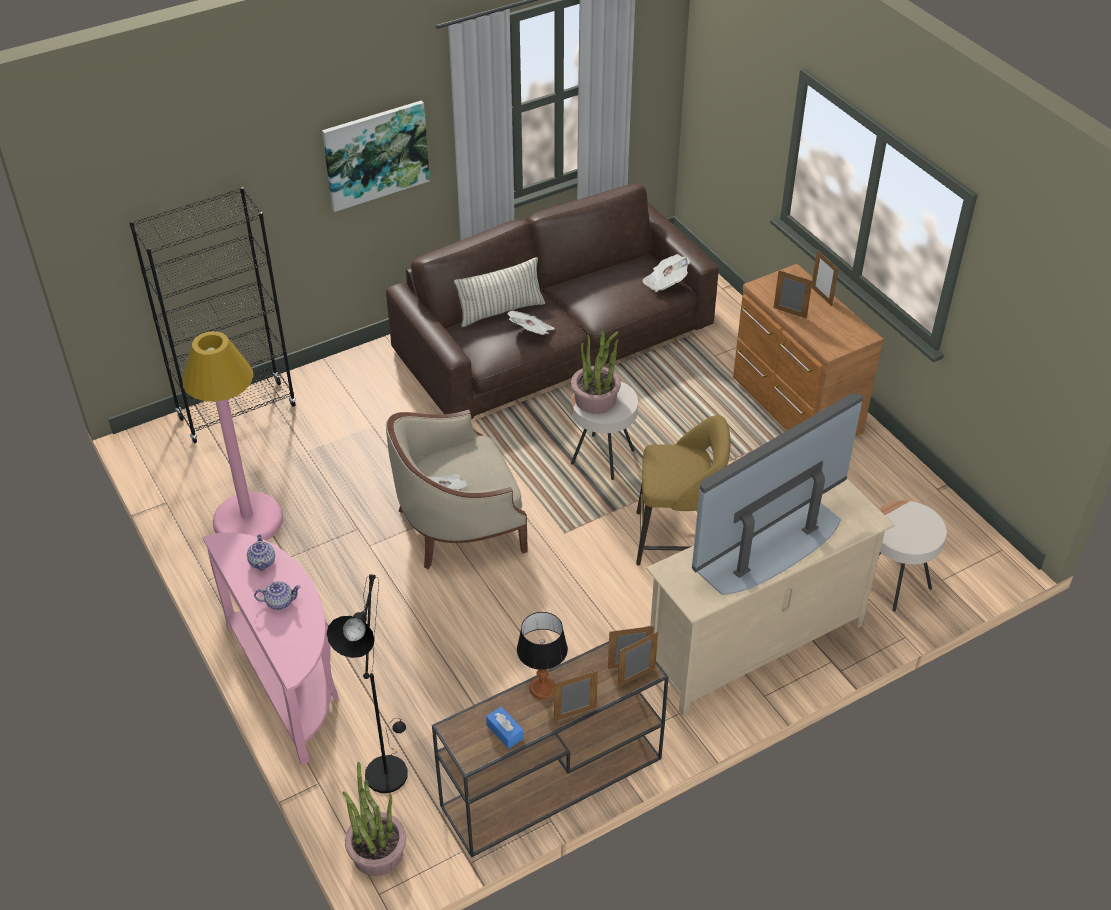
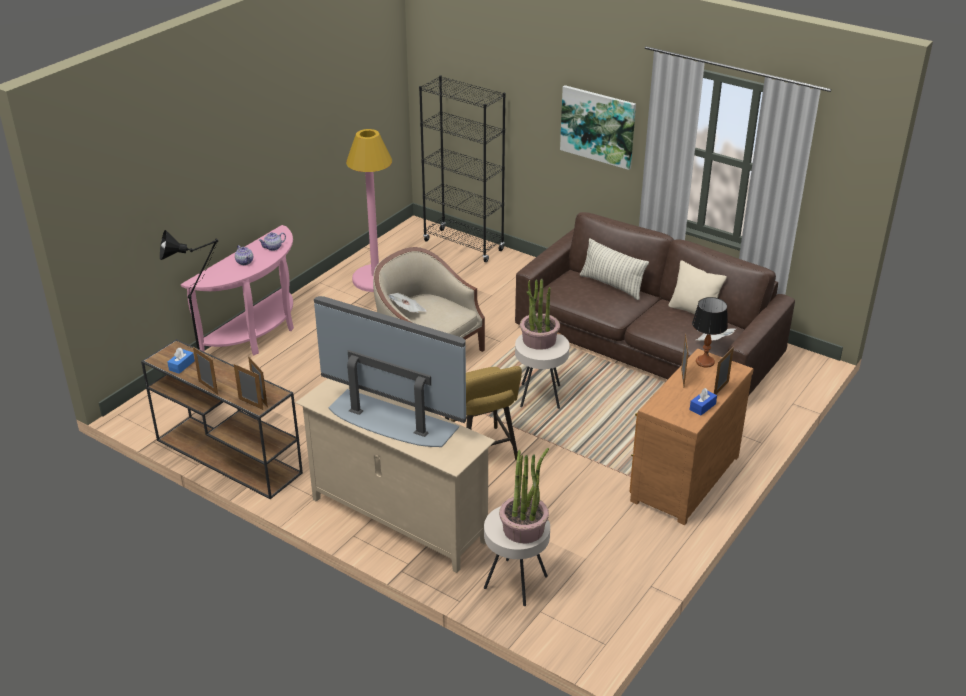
camera: 65 degrees right, 10 degrees down
(377, 852) = (147, 404): potted plant -> potted plant (524, 528)
(531, 332) = (597, 301): newspaper -> none
(542, 688) = (223, 370): table lamp -> table lamp (705, 362)
(593, 274) = (694, 311): none -> beige pillow
(843, 318) = (702, 407): none -> blue tissue box

